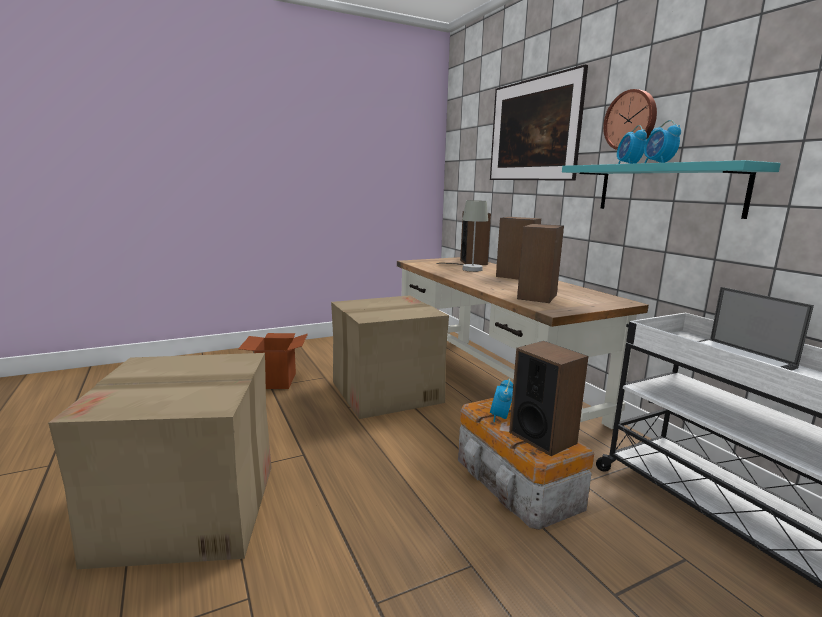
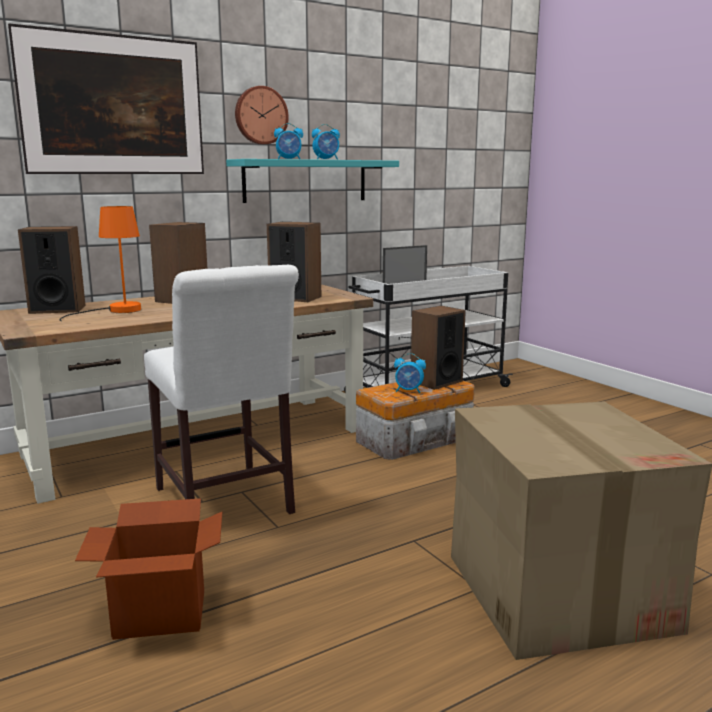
camera: 95 degrees left, 0 degrees up
(385, 392) = (225, 504): cardboard box -> white chair
(468, 268) = (115, 311): grey table lamp -> orange table lamp

